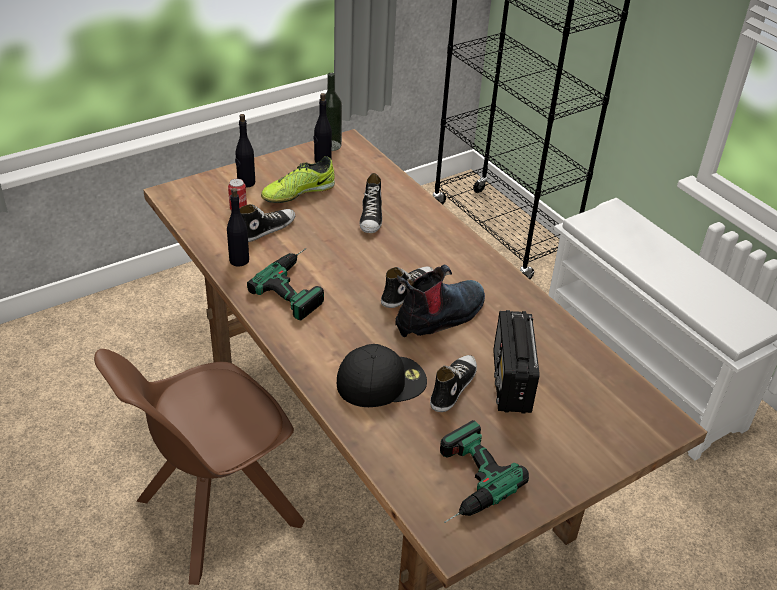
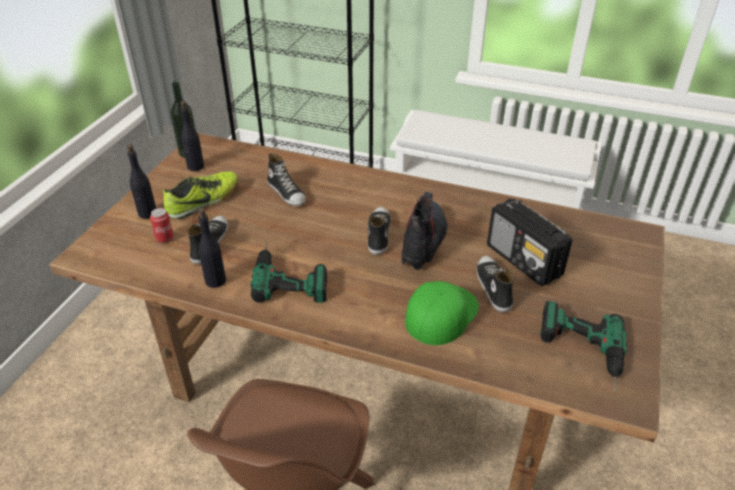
camera: 35 degrees left, 0 degrees up
(298, 193) = (204, 201): shoe -> shoe turned 150 degrees counterclockwise
(382, 381) = (441, 313): black cap -> green cap

